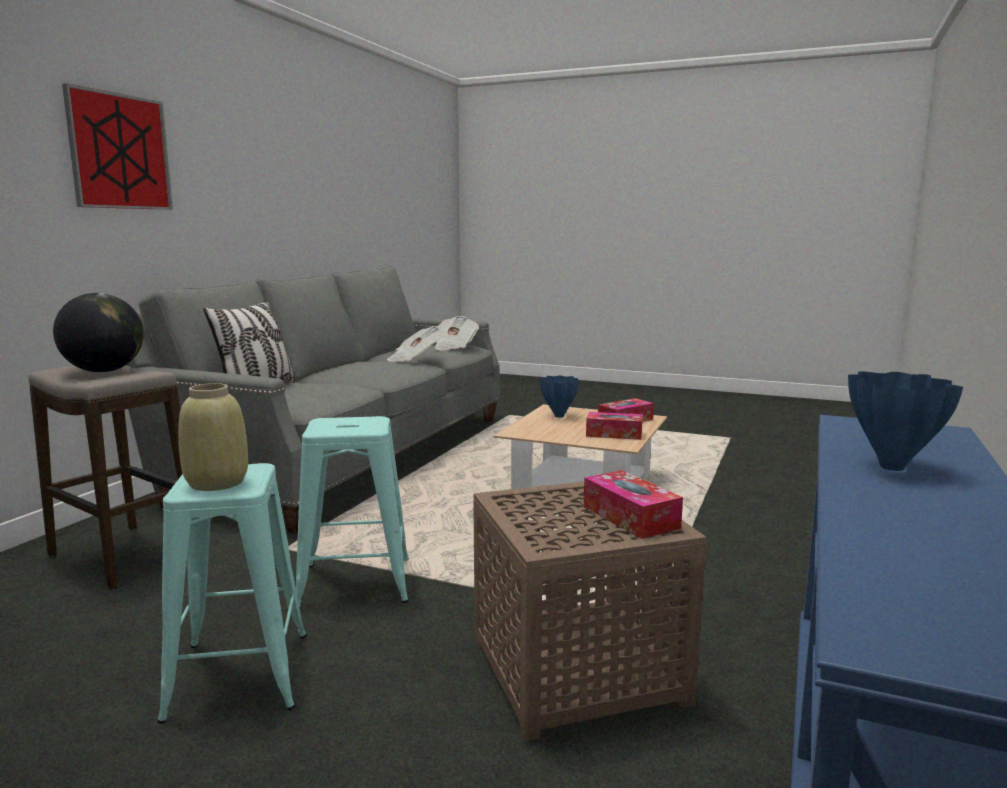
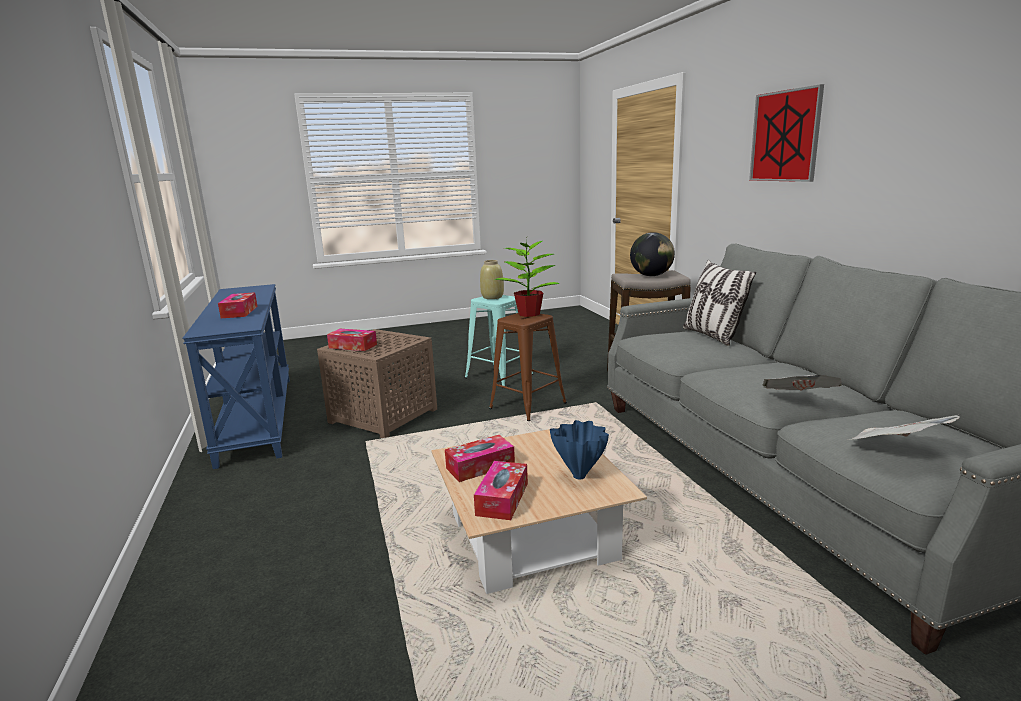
camera: 140 degrees right, 5 degrees up
(326, 427) = (529, 314): none -> potted plant
(355, 583) = (528, 405): turquoise stool -> brown stool
(893, 467) = (239, 312): blue vase -> tissue box

